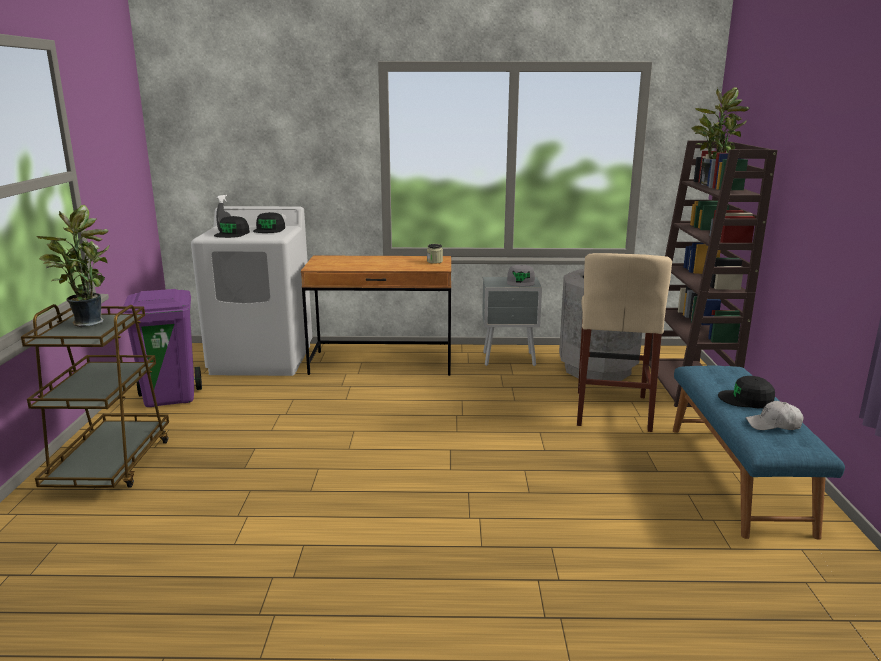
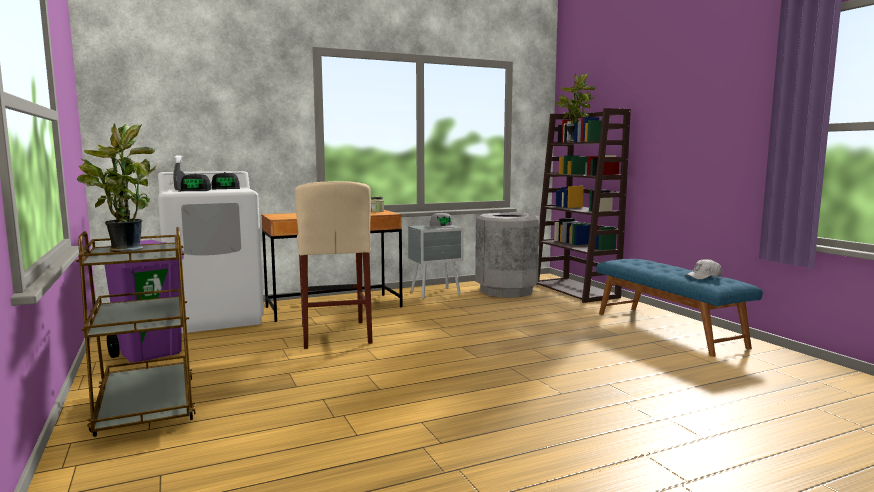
camera: 25 degrees left, 10 degrees down
(612, 410) = (546, 310): beige stool -> beige stool (335, 334)
(746, 400) = (669, 269): black cap -> none

